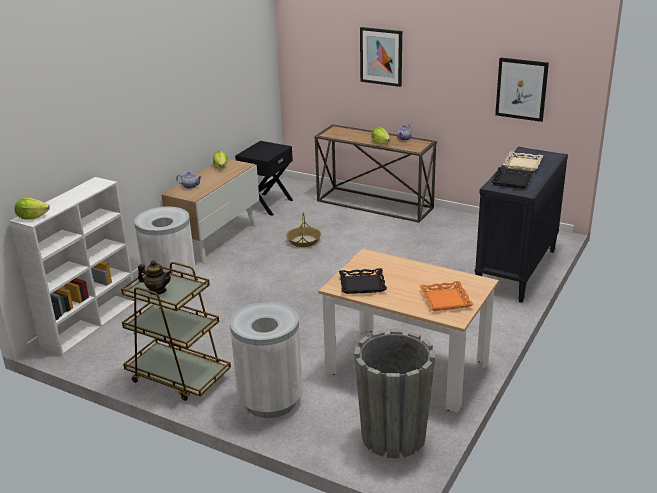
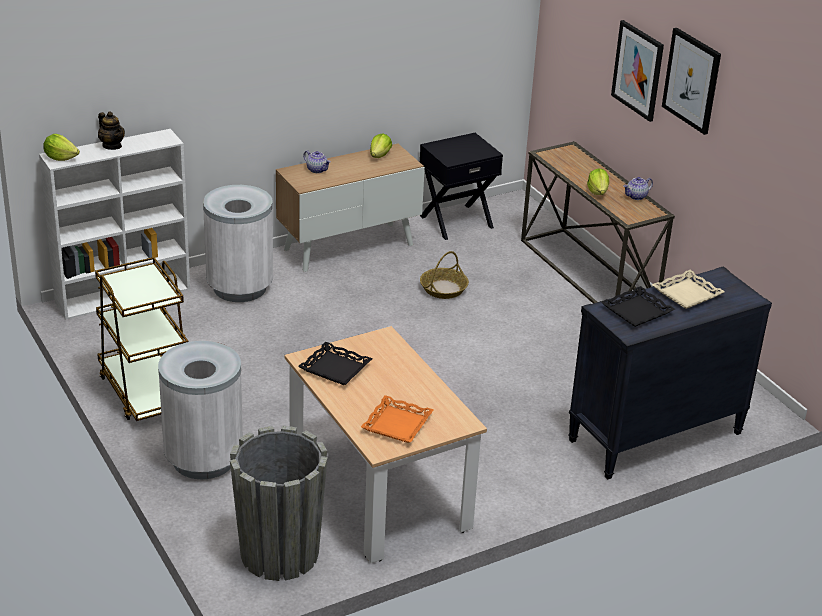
camera: 30 degrees right, 5 degrees up
(157, 291) = (129, 287): teapot -> teapot (112, 146)
(521, 89) = (775, 184): picture -> picture (692, 80)

